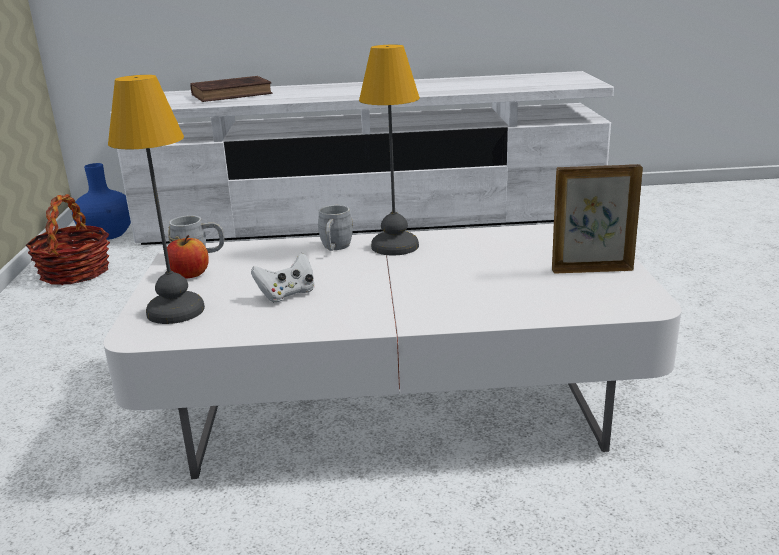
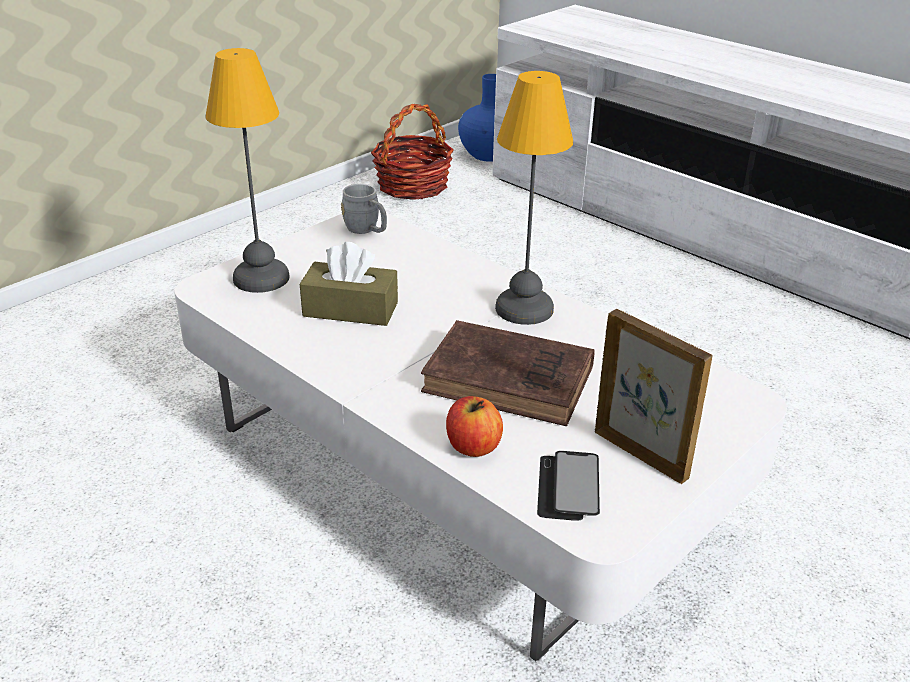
camera: 45 degrees right, 10 degrees up
(189, 274) = (328, 246): apple -> apple (473, 446)
(234, 94) = (649, 38): brown book -> brown book (513, 381)
(287, 294) = (350, 309): white game controller -> brown tissue box
(335, 248) = (473, 281): grey mug -> none
(596, 299) = (568, 487): none -> phone

